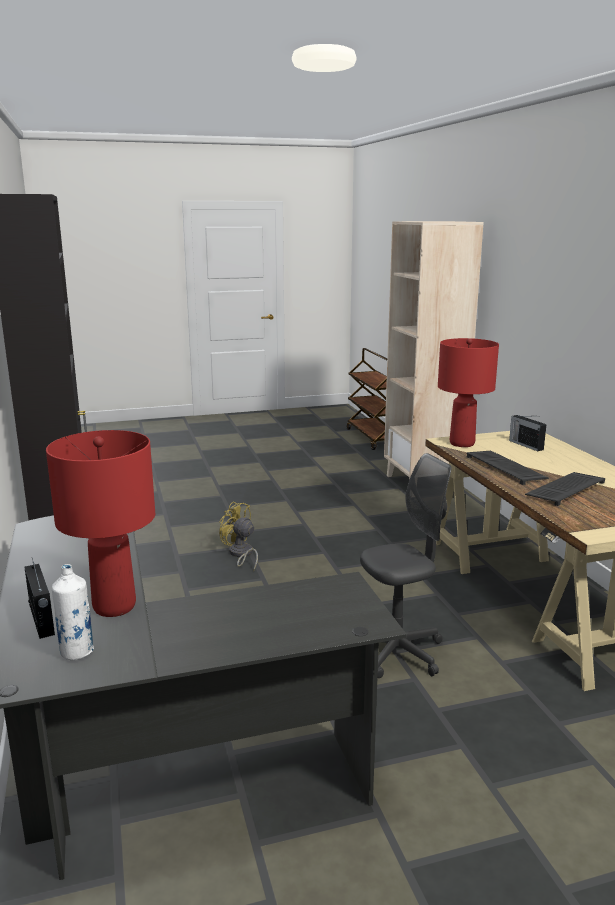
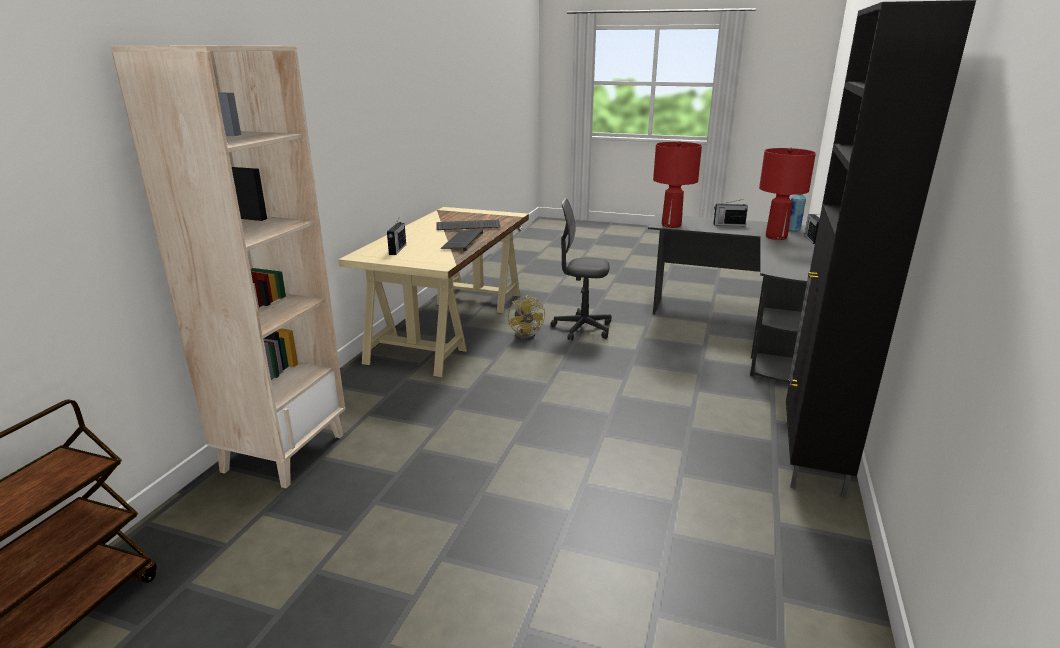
camera: 145 degrees left, 5 degrees up
(77, 652) = (793, 230): white bottle -> blue bottle
(223, 630) = (728, 224): none -> radio
(240, 554) = (618, 426): yellow fan -> yellow fan (527, 334)
(462, 443) = (436, 260): red table lamp -> red table lamp (671, 225)

